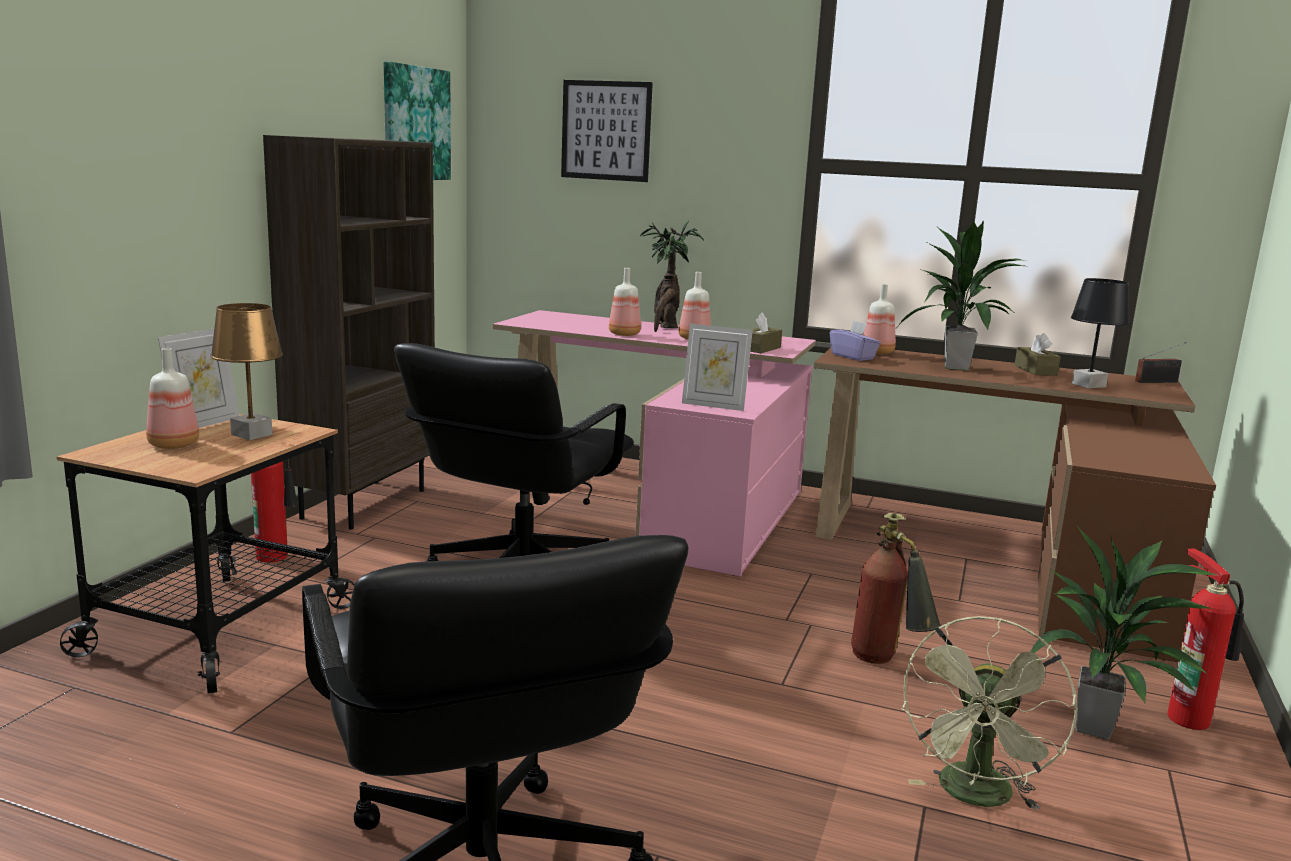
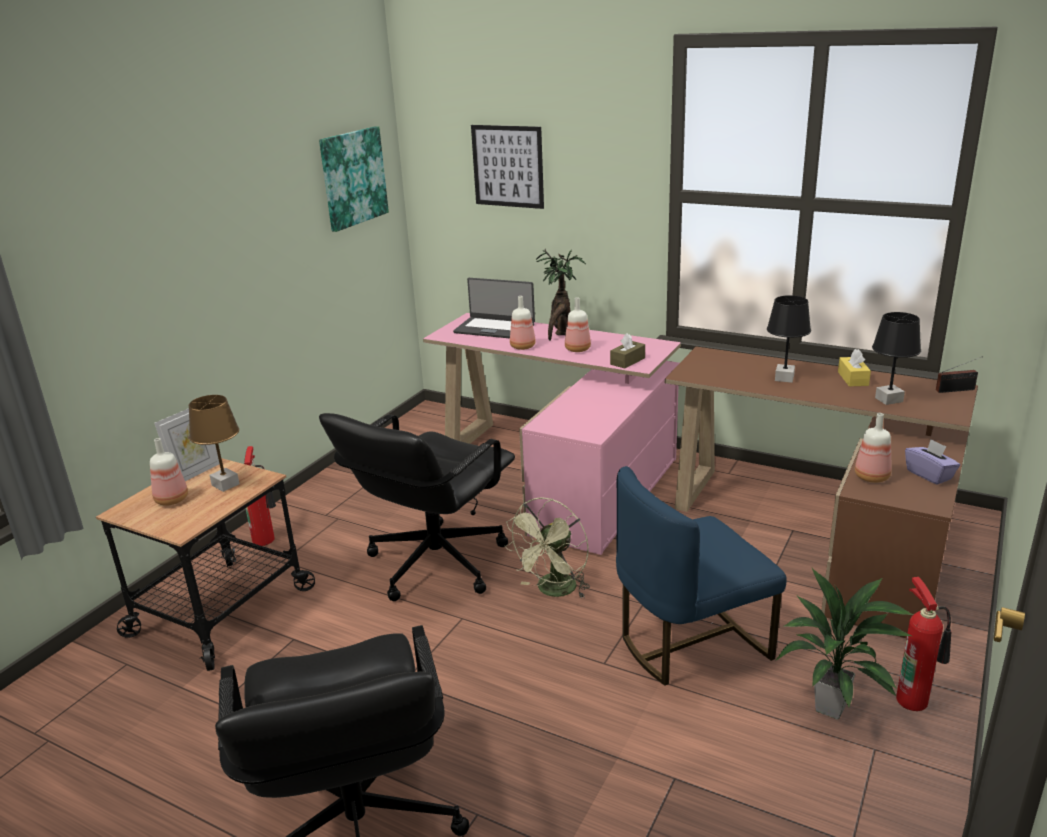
camera: 10 degrees right, 10 degrees up
(363, 503) = (334, 482): brown bookcase -> none
(581, 321) = (495, 328): none -> laptop
(714, 405) = (575, 427): picture frame -> none
(853, 357) = (701, 368): purple tissue box -> purple tissue box (929, 475)
(878, 352) = (726, 359): bottle -> bottle (873, 477)
(887, 663) = (690, 642): fire extinguisher -> blue chair
(956, 367) = (784, 378): potted plant -> black table lamp
(976, 797) = (715, 771): green fan -> green fan (553, 591)
(1035, 370) = (853, 378): brown tissue box -> yellow tissue box

